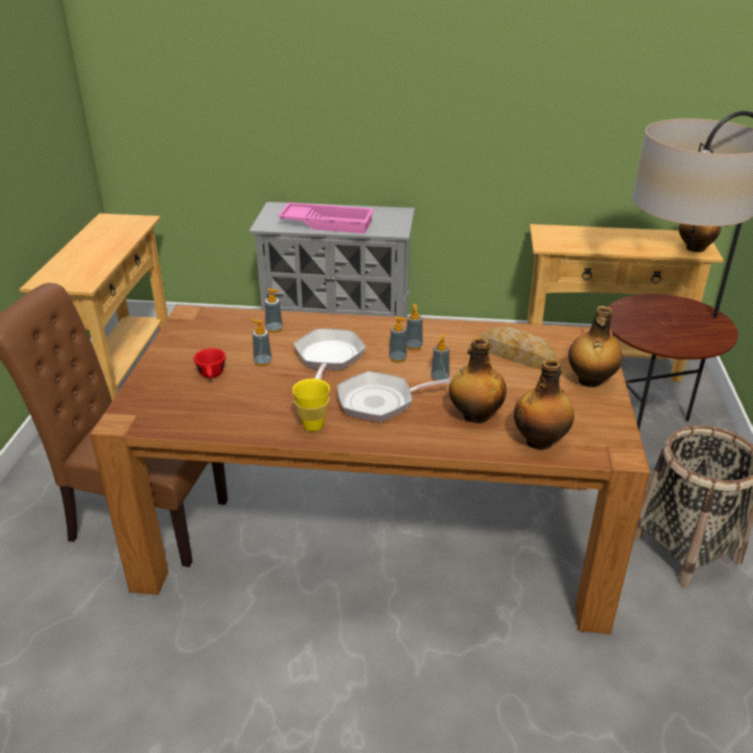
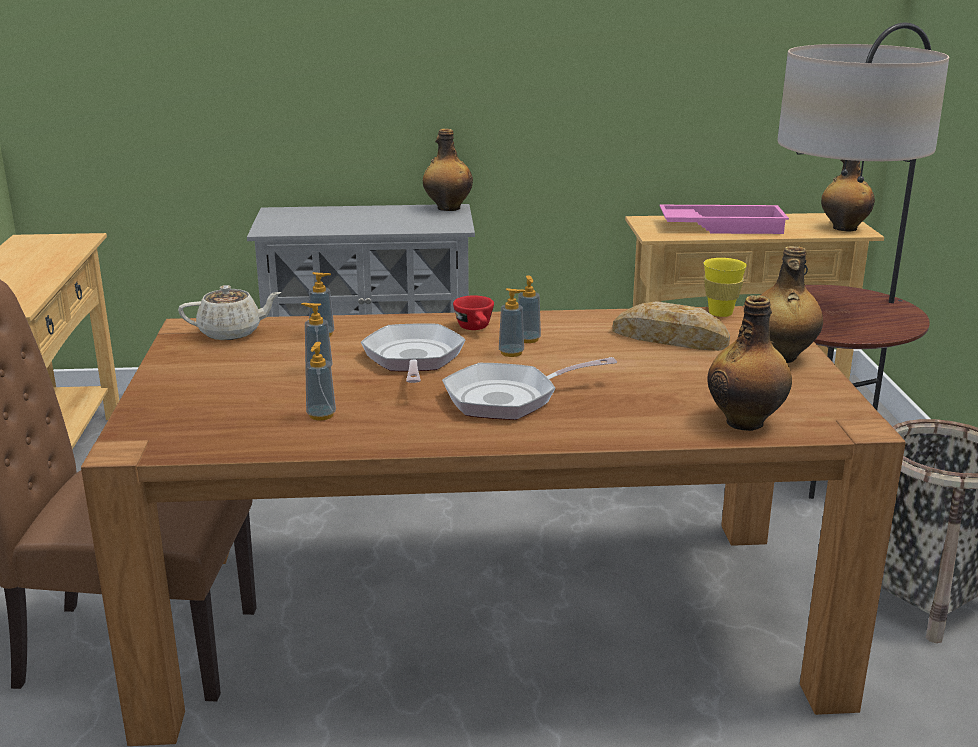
camera: 10 degrees left, 10 degrees down
(212, 375) = (249, 389): red cup -> red cup (476, 328)
(215, 322) = (232, 333): none -> beige teapot
(313, 426) = (420, 431): yellow cup -> yellow cup (720, 313)
(328, 223) = (356, 223): pink tray -> pink tray (722, 226)
(439, 378) = (578, 369): soap dispenser -> soap dispenser (321, 415)
(475, 416) = (645, 403): bottle -> bottle (447, 208)

